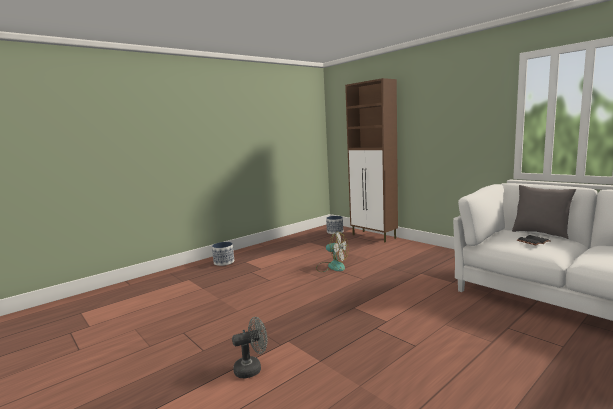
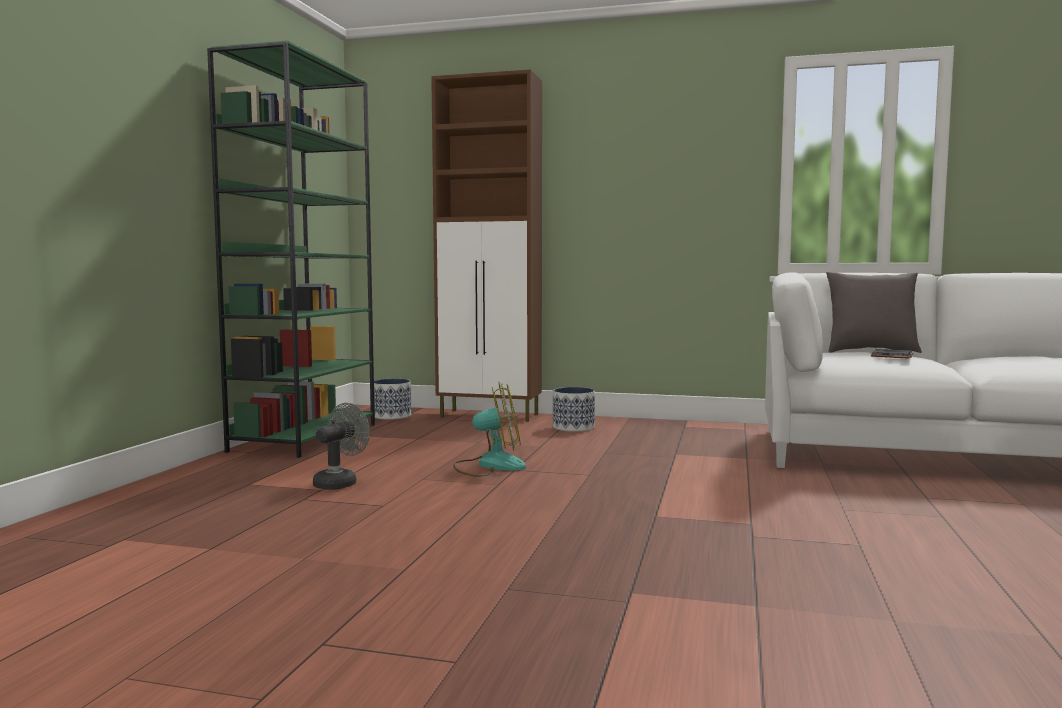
camera: 35 degrees left, 5 degrees down
(224, 262) = (183, 492): planter -> planter (574, 427)
(252, 368) = (648, 657): grey fan -> grey fan (340, 483)
(290, 240) = (305, 437): none -> green bookcase

